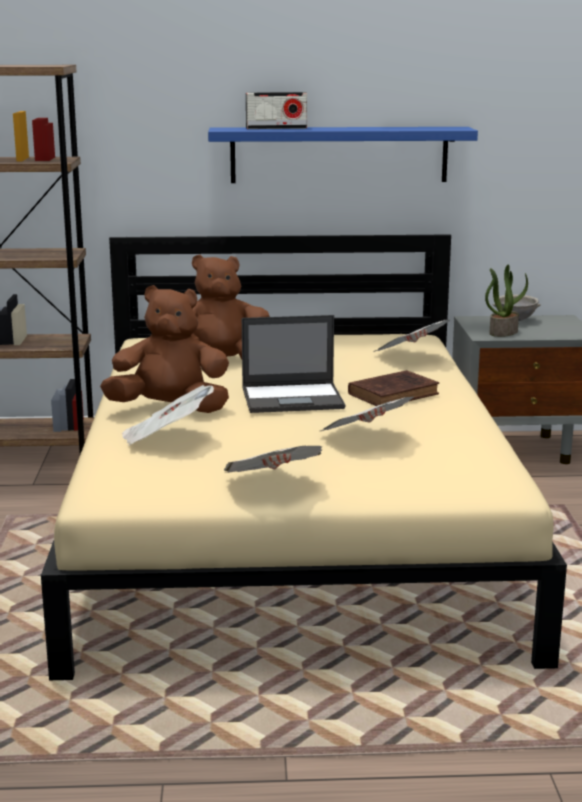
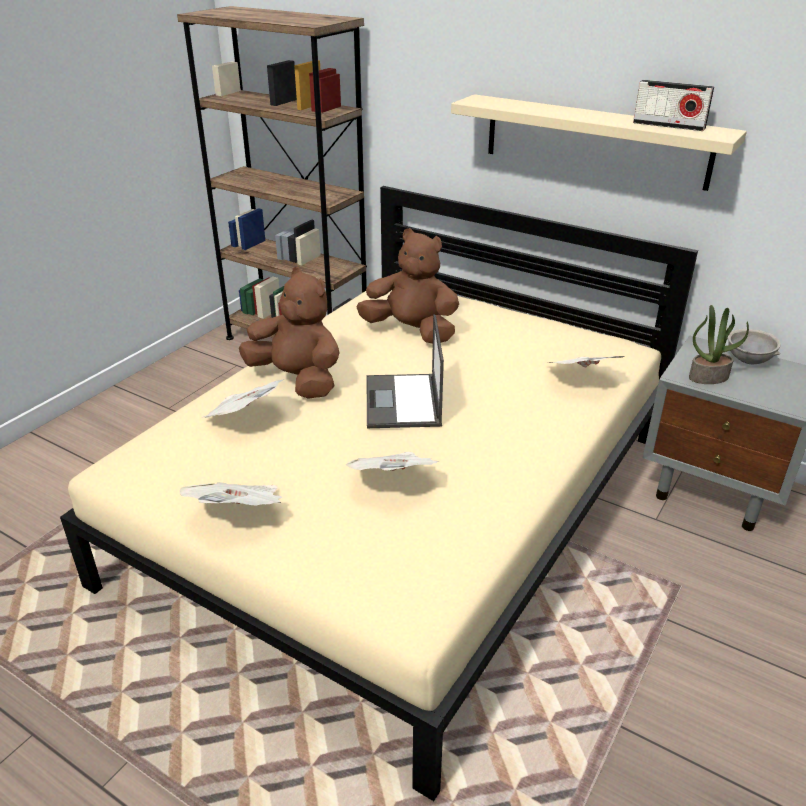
camera: 35 degrees right, 15 degrees up
(276, 128) = (525, 106): radio -> radio (668, 126)
(293, 398) = (403, 402): laptop -> laptop turned 60 degrees clockwise
(339, 154) = (595, 141): blue shelf -> beige shelf
(395, 394) = (498, 428): brown book -> none

